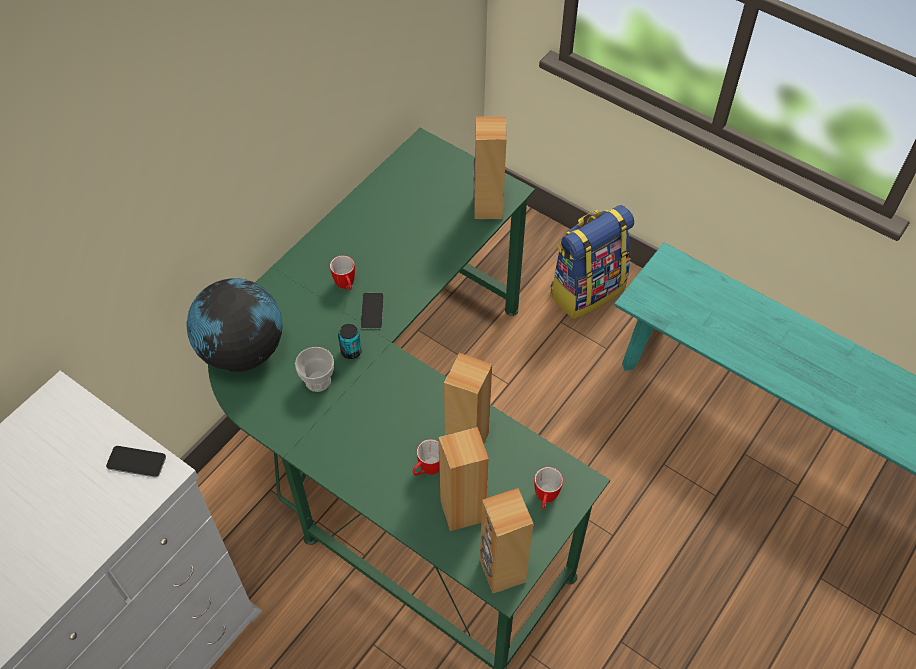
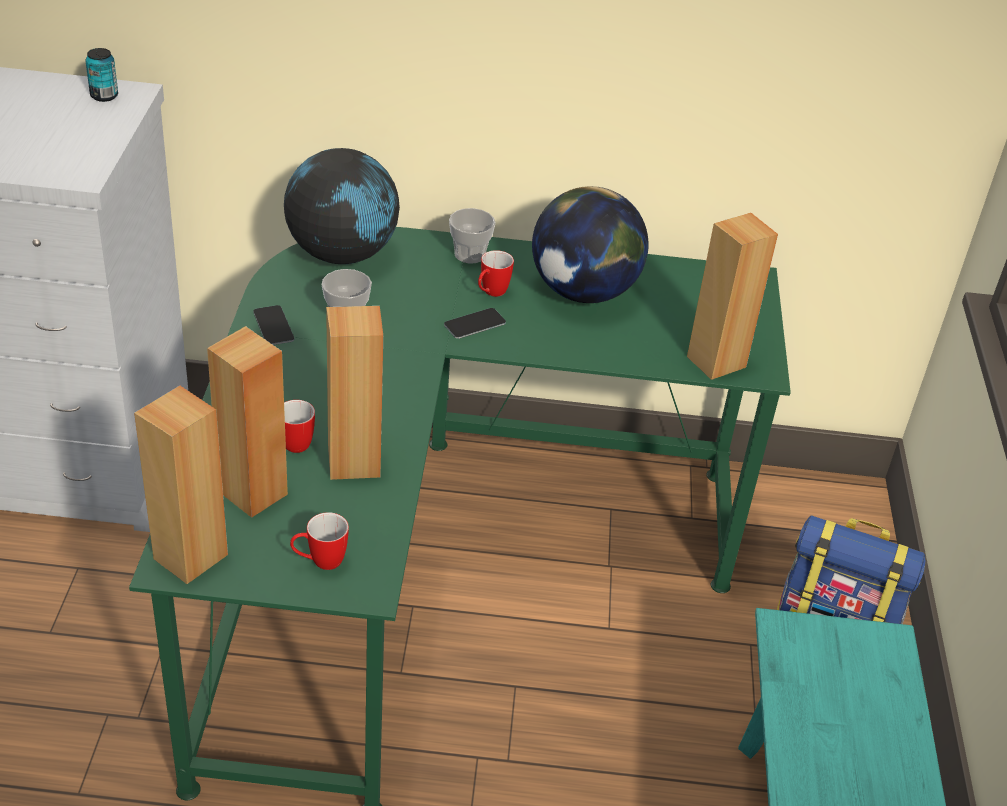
camera: 55 degrees right, 15 degrees down
(136, 462) = (85, 157): phone -> phone (273, 326)
(296, 277) = (469, 254): none -> cup
(351, 351) = (406, 328): can -> can (104, 96)
(378, 236) = (583, 292): none -> globe

